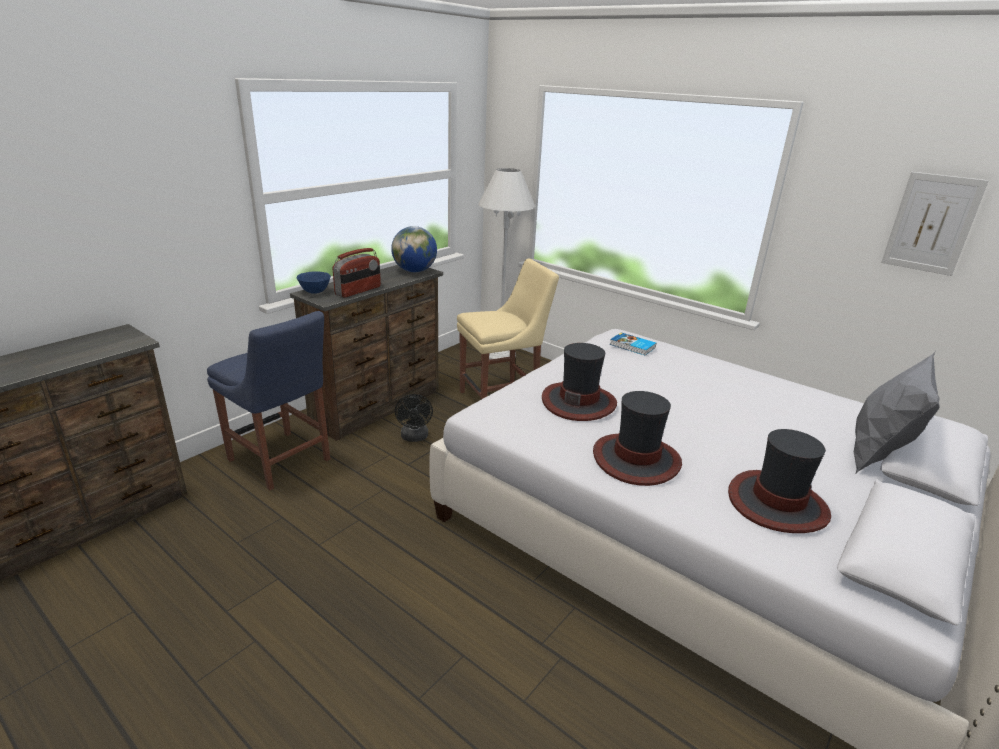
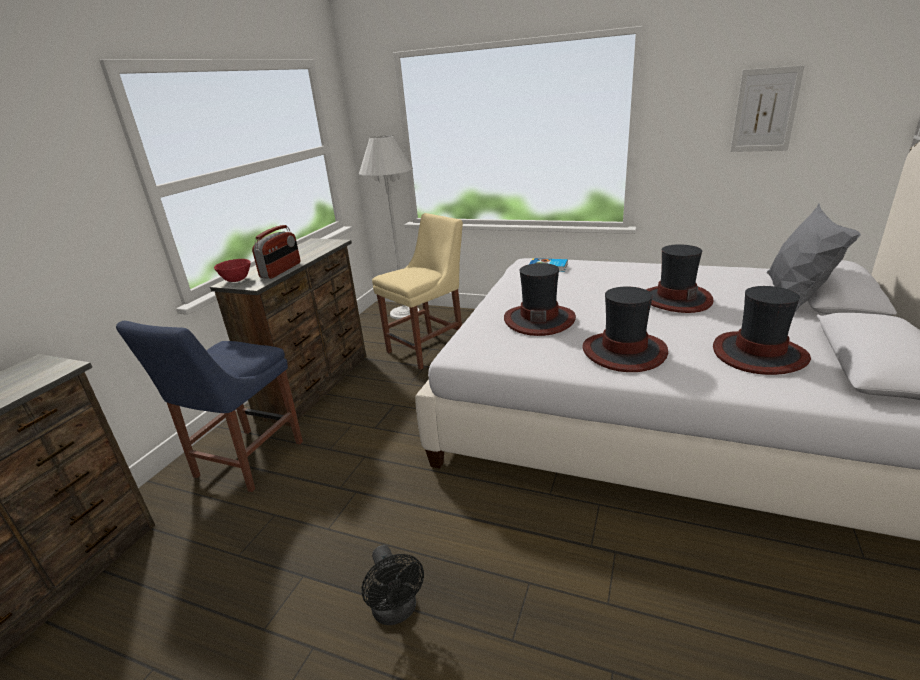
camera: 15 degrees left, 0 degrees up
(282, 462) = (245, 462): blue chair -> blue chair turned 90 degrees clockwise
(315, 292) = (237, 280): blue bowl -> red bowl
(414, 271) = (323, 244): globe -> none
(414, 438) = (368, 402): black fan -> black fan (397, 611)
(738, 418) = (675, 299): none -> hat

